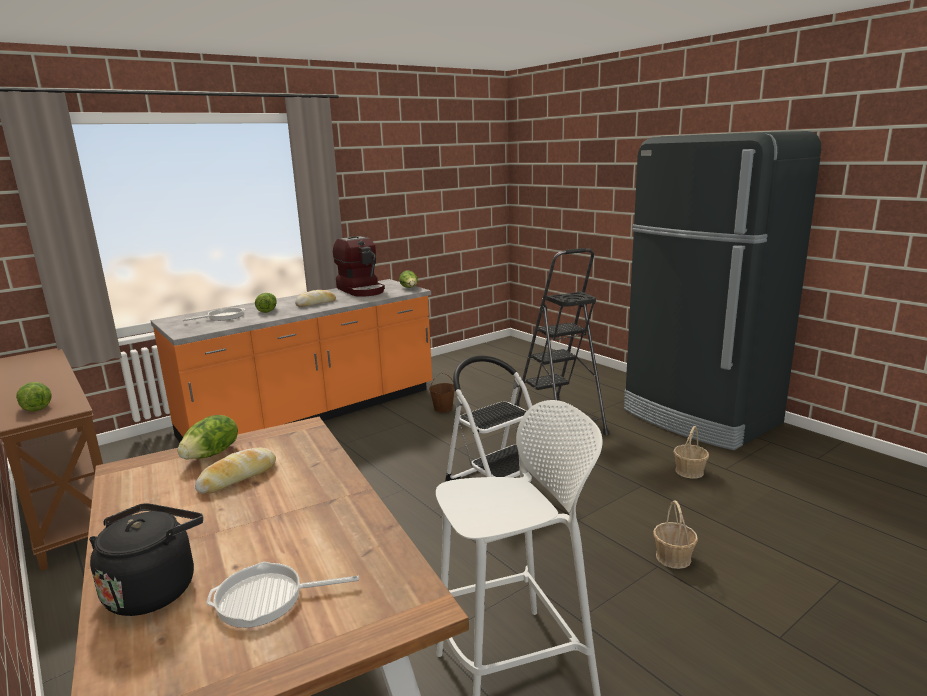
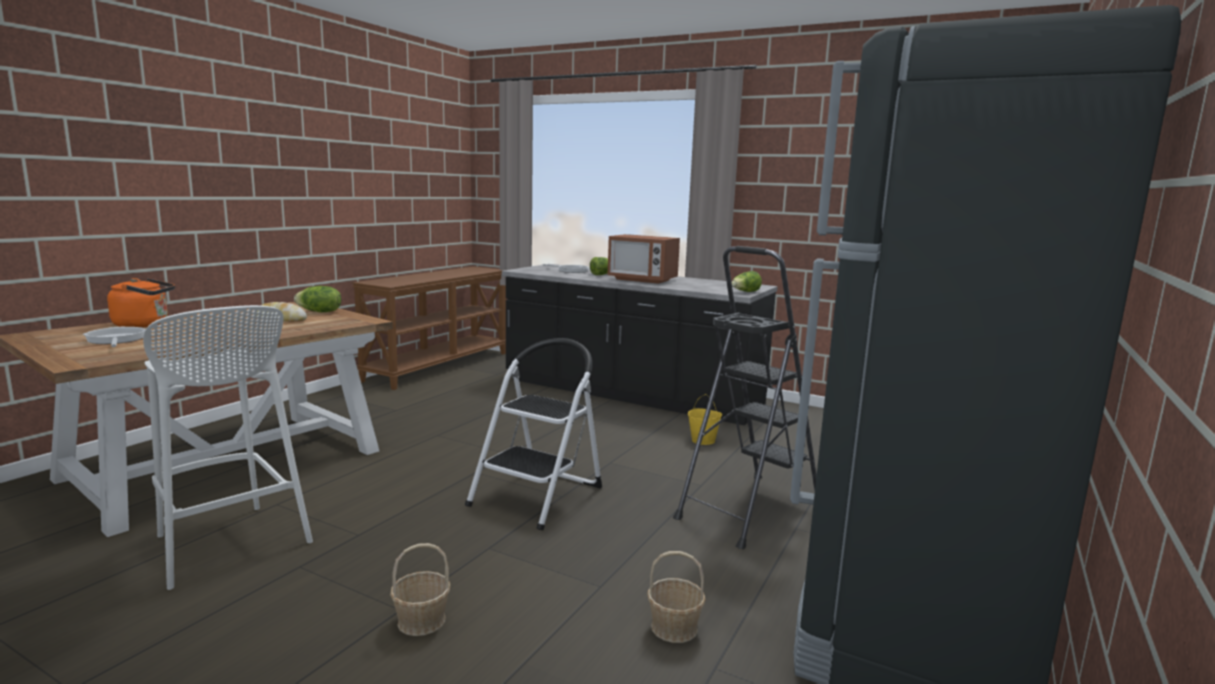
camera: 65 degrees right, 5 degrees down
(36, 406) = (392, 280): lettuce -> none
(154, 588) = (145, 325): black kettle -> orange kettle
(312, 413) = (630, 394): orange counter -> black counter
(316, 303) = (642, 280): bread -> microwave
(362, 290) = (711, 284): coffee machine -> none
(443, 408) = (703, 441): brown bucket -> yellow bucket

